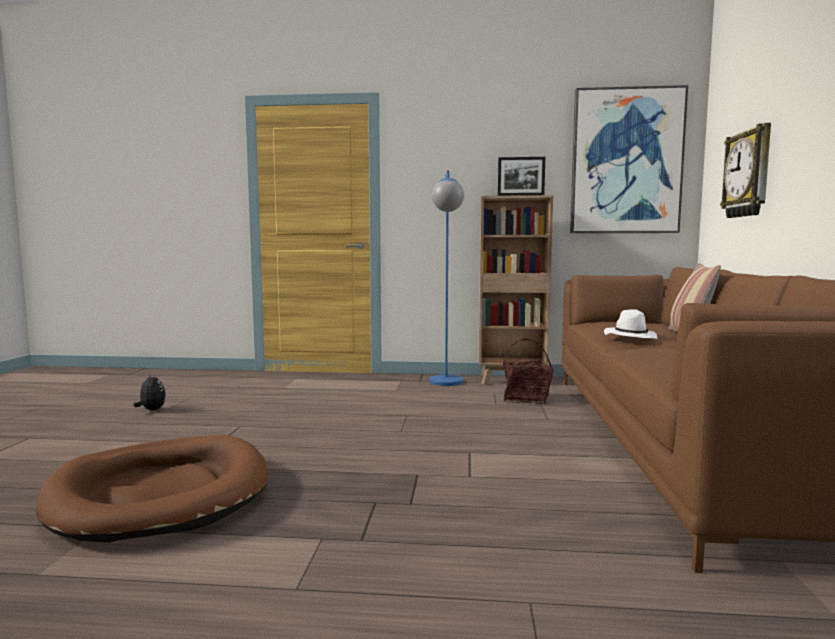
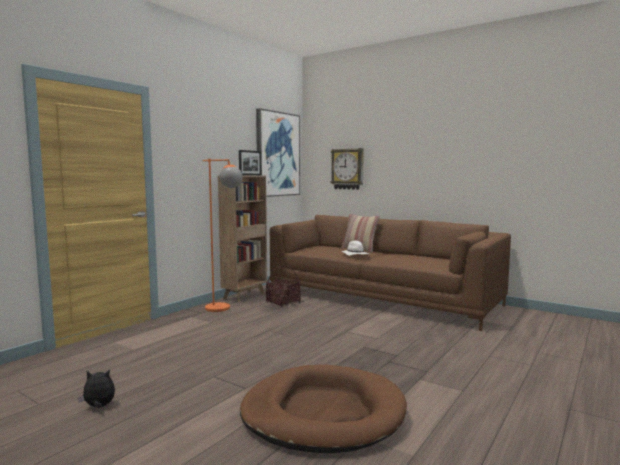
camera: 60 degrees left, 0 degrees up
(446, 385) = (224, 309): blue floor lamp -> orange floor lamp

